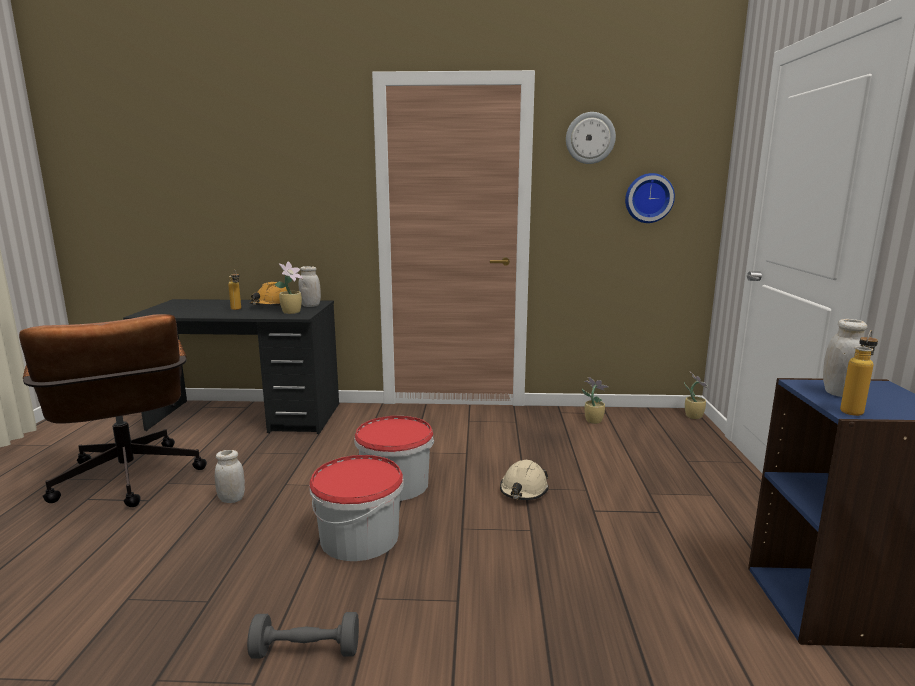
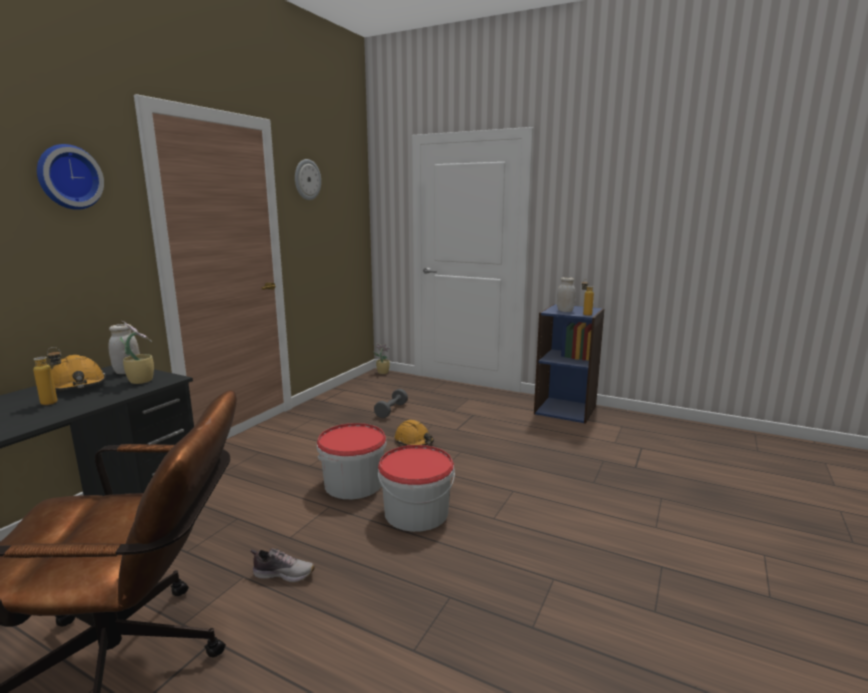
camera: 65 degrees left, 0 degrees up
(231, 499) = (283, 573): white jar -> shoe
(306, 651) = (532, 553): grey dumbbell -> grey dumbbell (391, 410)
(523, 490) = (414, 441): beige hard hat -> orange hard hat
(593, 420) = (349, 396): potted plant -> none
(648, 198) = (339, 225): wall clock -> wall clock (68, 177)

